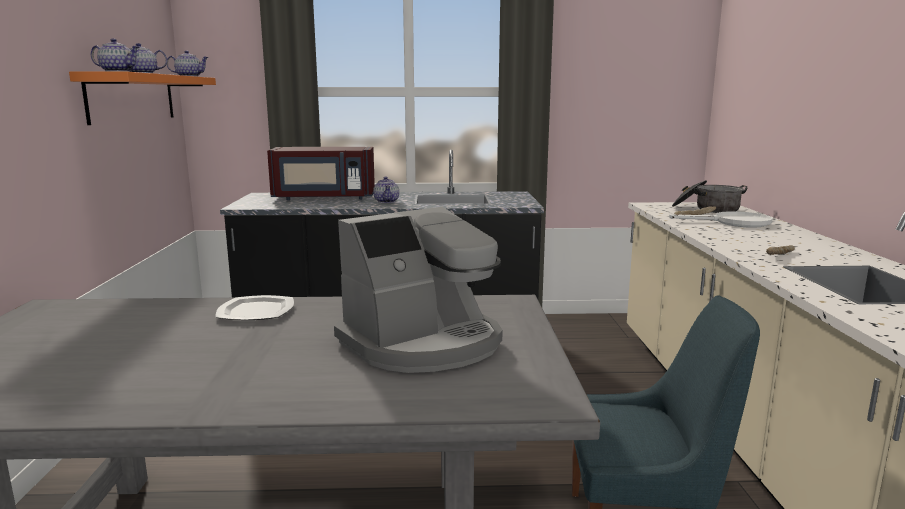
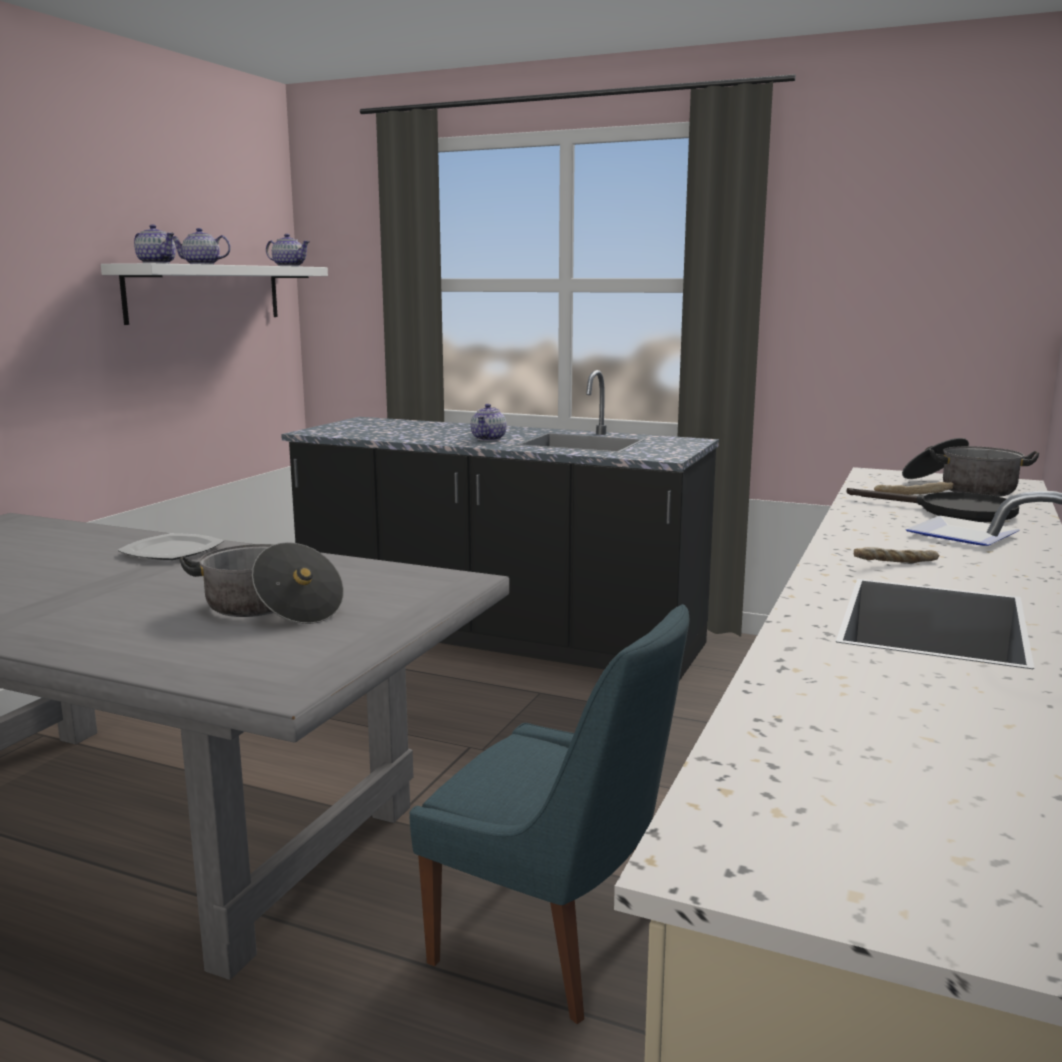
camera: 25 degrees right, 0 degrees up
(132, 98) = (205, 293): orange shelf -> white shelf
(324, 198) = (424, 429): red microwave -> none
(423, 343) = (269, 608): coffee machine -> cooking pot
(734, 223) = (952, 511): white frying pan -> black frying pan
(767, 236) = (957, 535): none -> plate

